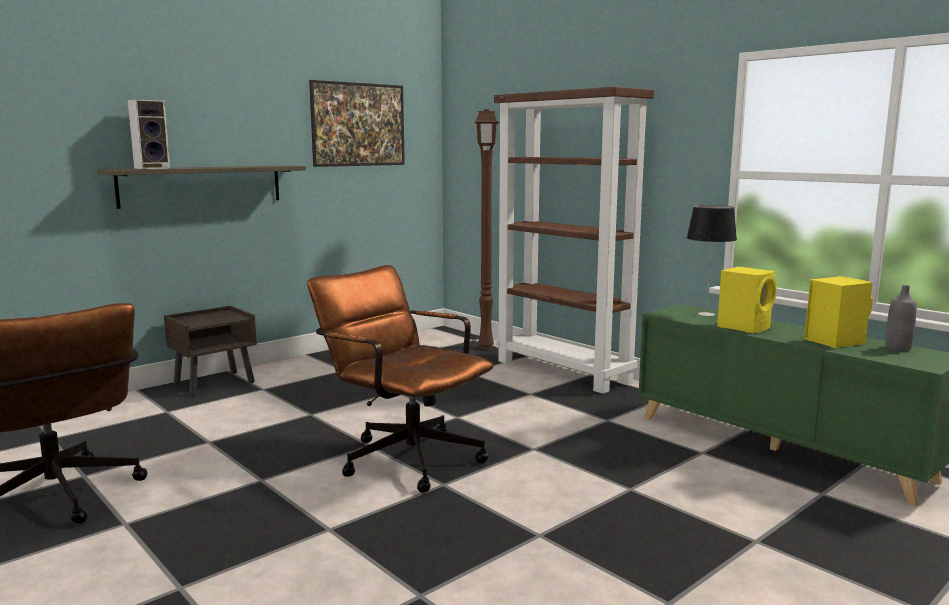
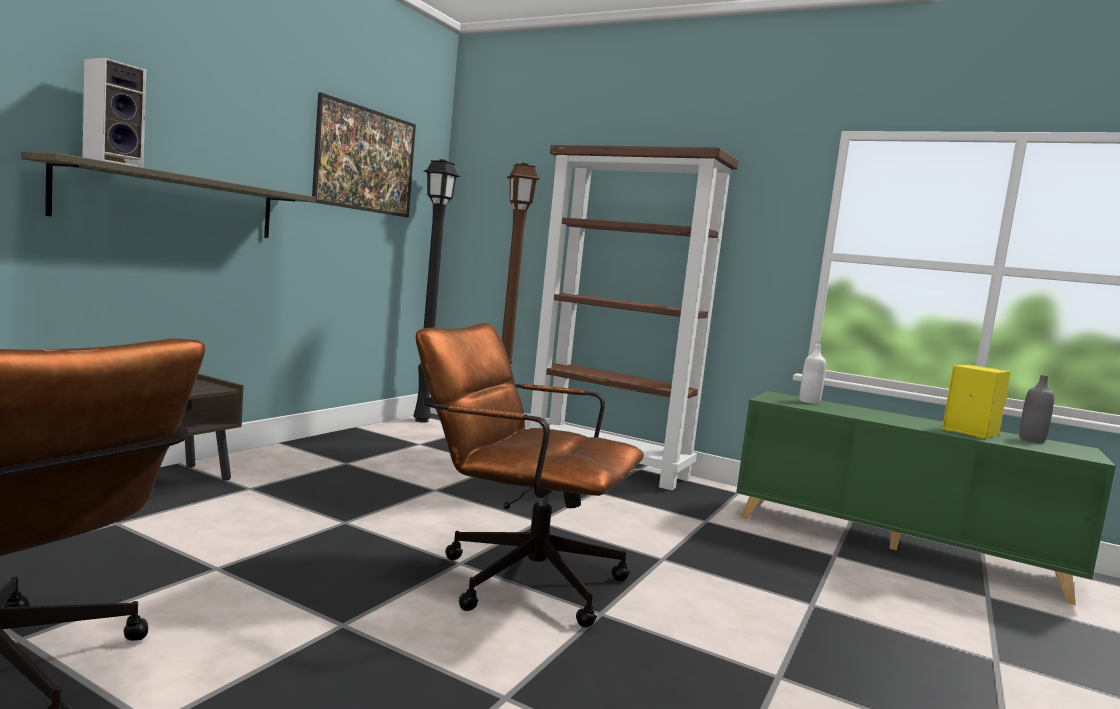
camera: 20 degrees left, 5 degrees down
(433, 333) = (423, 420): none -> black floor lamp
(706, 314) = (809, 402): table lamp -> white bottle
(745, 327) = (868, 415): yellow speaker -> none

